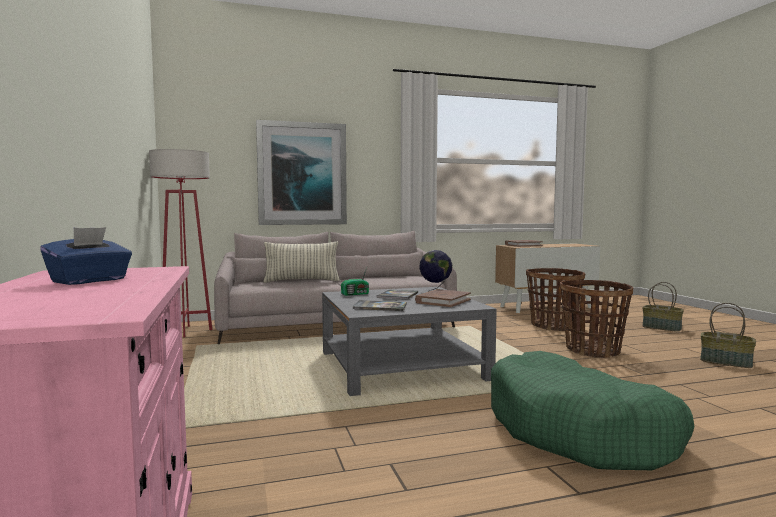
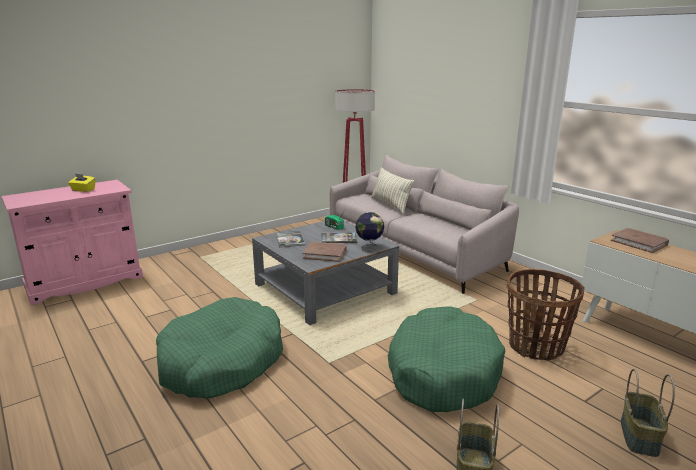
camera: 70 degrees right, 15 degrees up
(90, 281) = (83, 190): blue tissue box -> yellow tissue box
(302, 174) = (447, 109): picture -> none
(593, 351) = (442, 372): basket -> green dog bed

